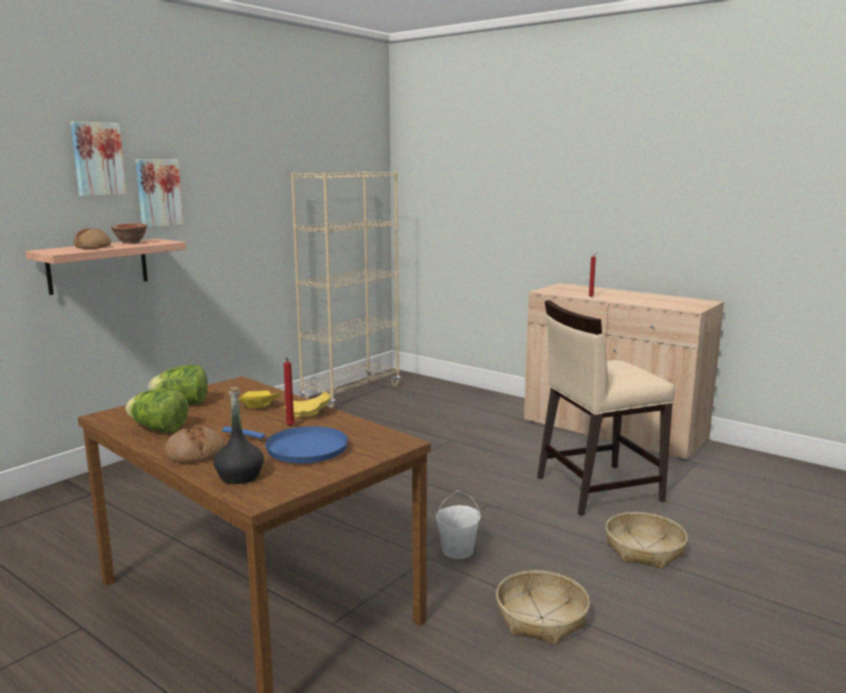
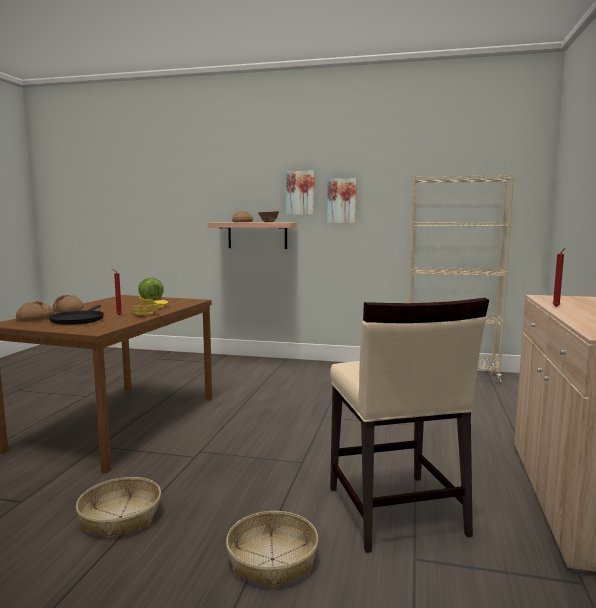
camera: 65 degrees right, 5 degrees down
(97, 159) = (263, 172): picture -> picture (342, 201)
(159, 430) = (105, 303): lettuce -> none
(240, 476) = (35, 318): black bottle -> bread
(301, 449) = (78, 320): blue frying pan -> black frying pan
(457, 550) = (211, 465): white bucket -> none
(596, 488) = (395, 511): beige chair -> beige chair turned 150 degrees counterclockwise

